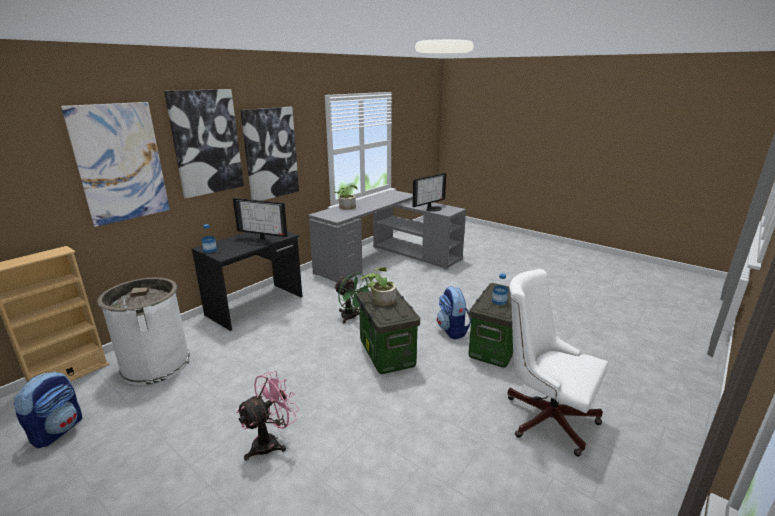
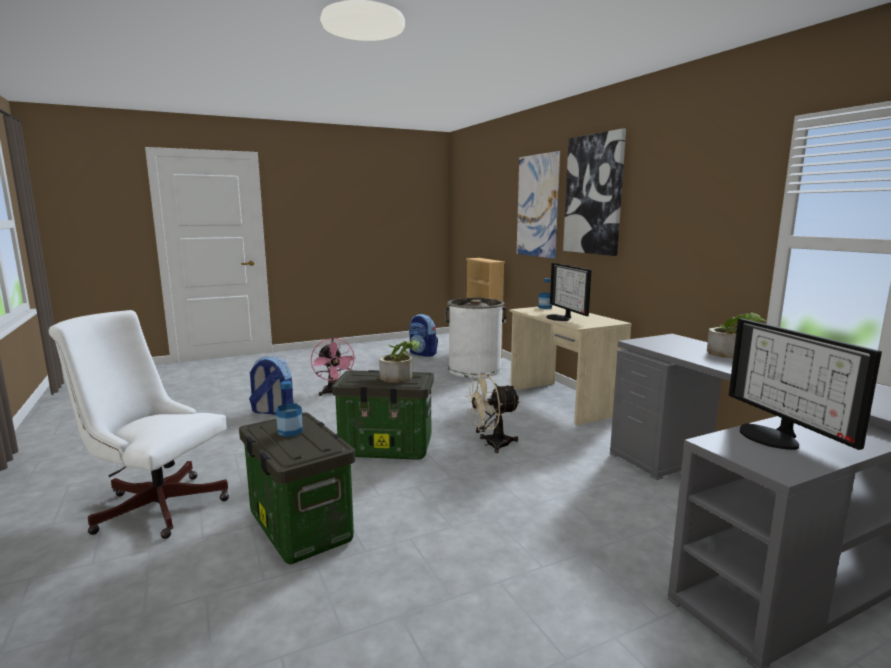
camera: 115 degrees right, 10 degrees down
(256, 305) = (562, 402): black desk -> beige desk
(259, 241) = (561, 318): monitor -> monitor turned 60 degrees counterclockwise
(270, 153) = (661, 220): picture -> none
(352, 317) = (491, 444): green fan -> beige fan
(452, 330) = (385, 507): backpack -> backpack (272, 412)
(544, 416) = (155, 505): white office chair -> white office chair turned 135 degrees counterclockwise

